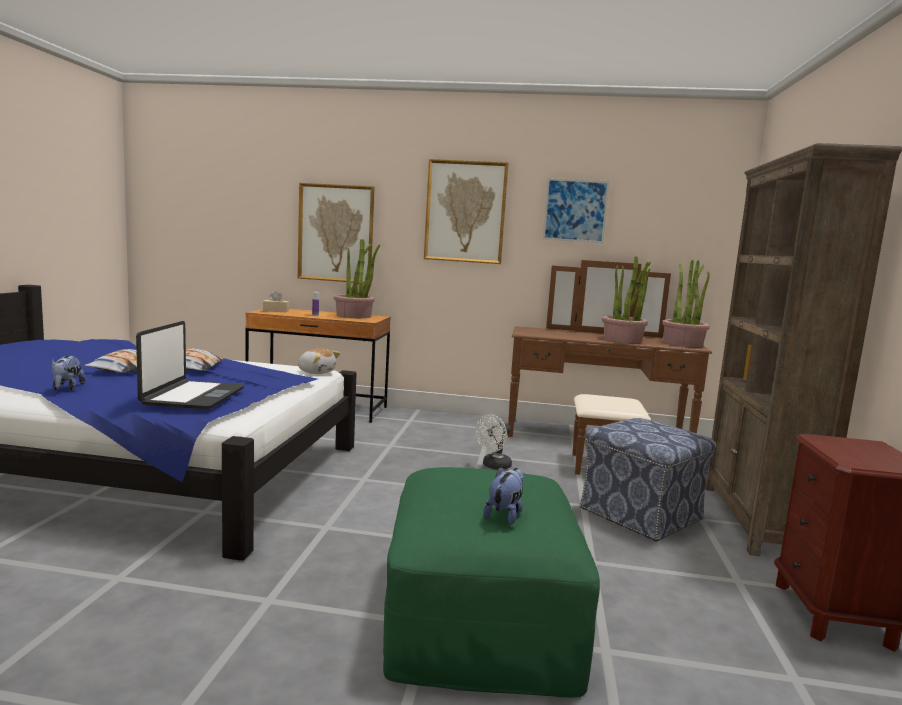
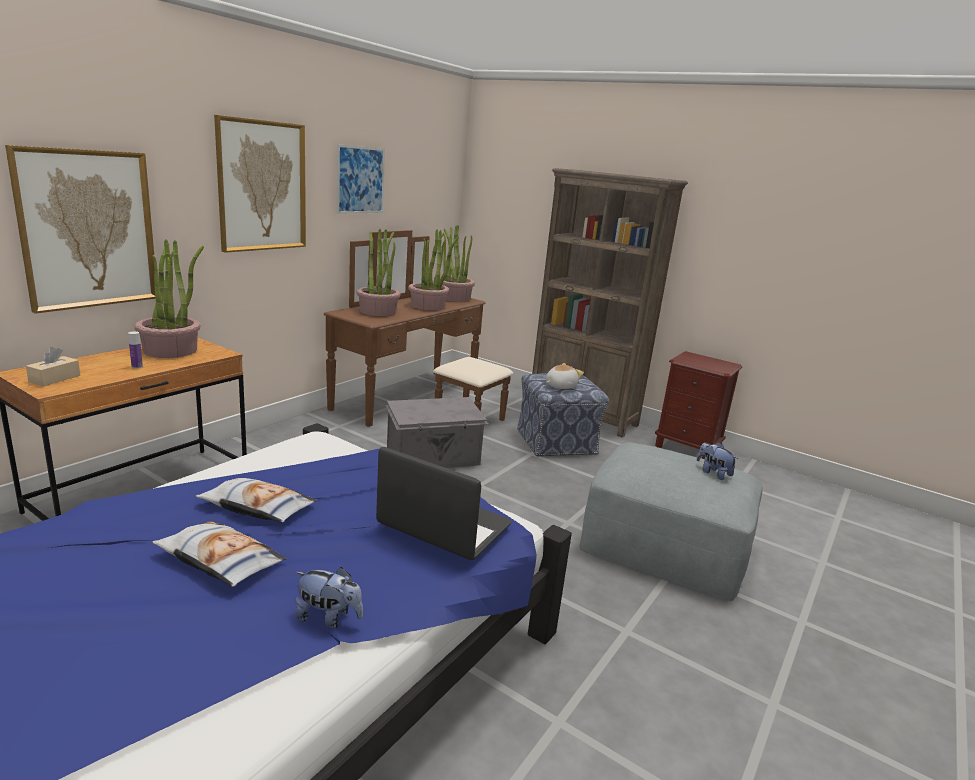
camera: 65 degrees left, 10 degrees up
(316, 372) = (327, 442): plush toy -> plush toy (560, 386)
(480, 613) = (665, 545): green ottoman -> grey ottoman
(494, 466) = (434, 457): white fan -> grey storage box
(558, 333) = (378, 311): none -> potted plant

